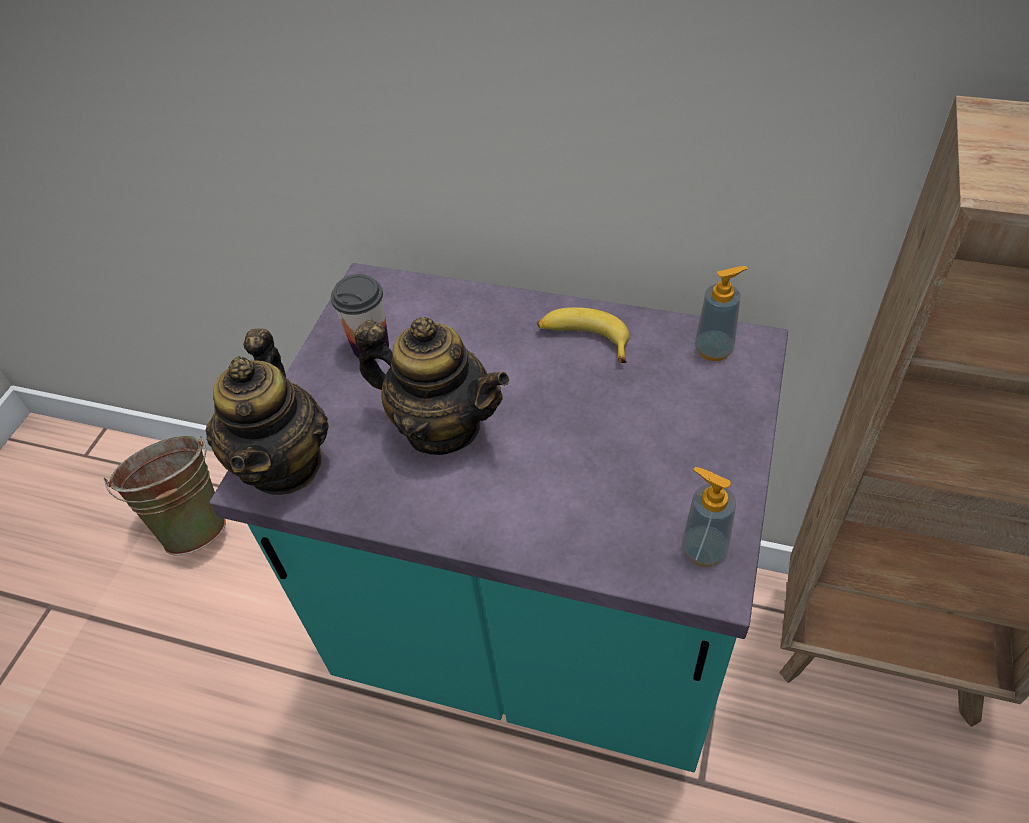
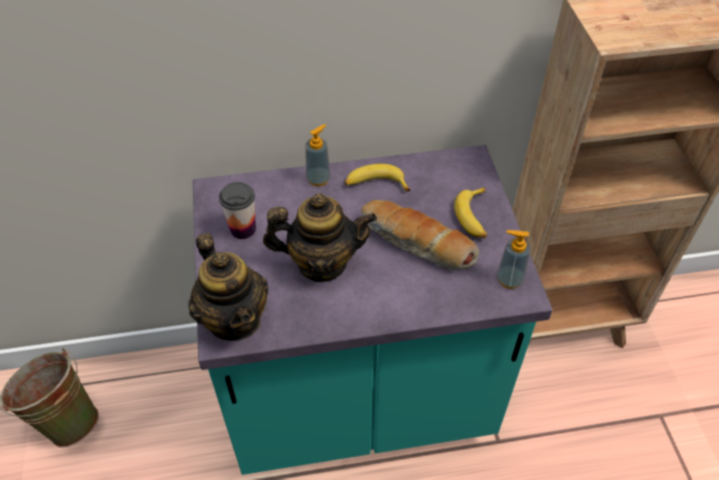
camera: 30 degrees left, 0 degrees up
(591, 445) = (416, 244): none -> bread
(704, 434) = (474, 217): none -> banana
(714, 349) = (452, 168): soap dispenser -> soap dispenser (318, 179)

